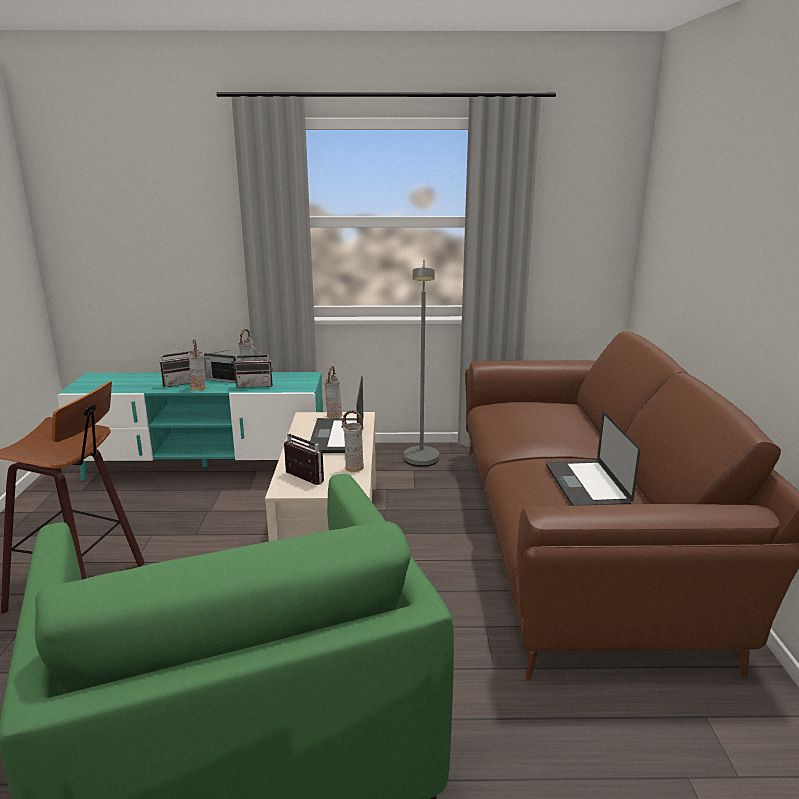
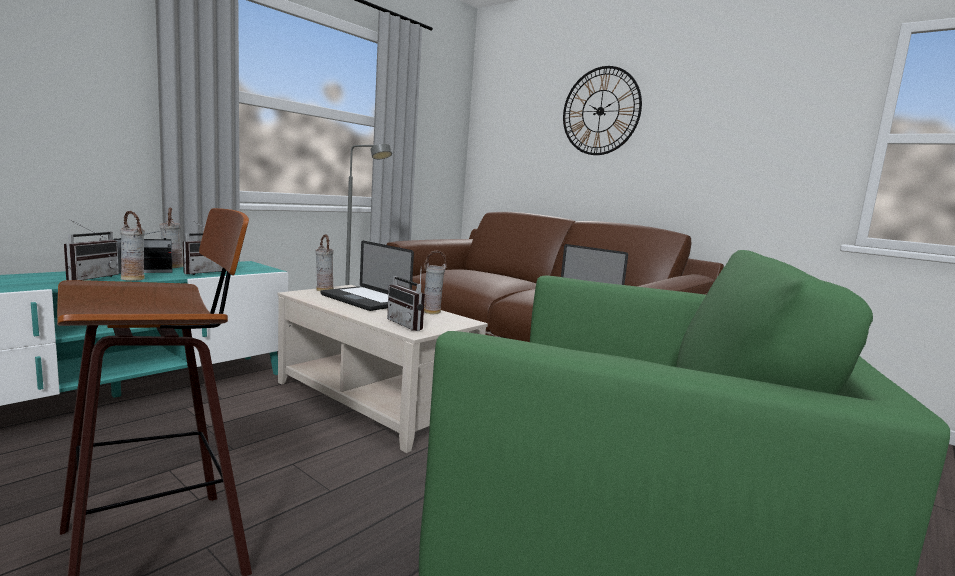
camera: 50 degrees left, 10 degrees down
(300, 479) = (410, 325): radio -> radio turned 120 degrees counterclockwise
(742, 205) = (600, 111): none -> wall clock

